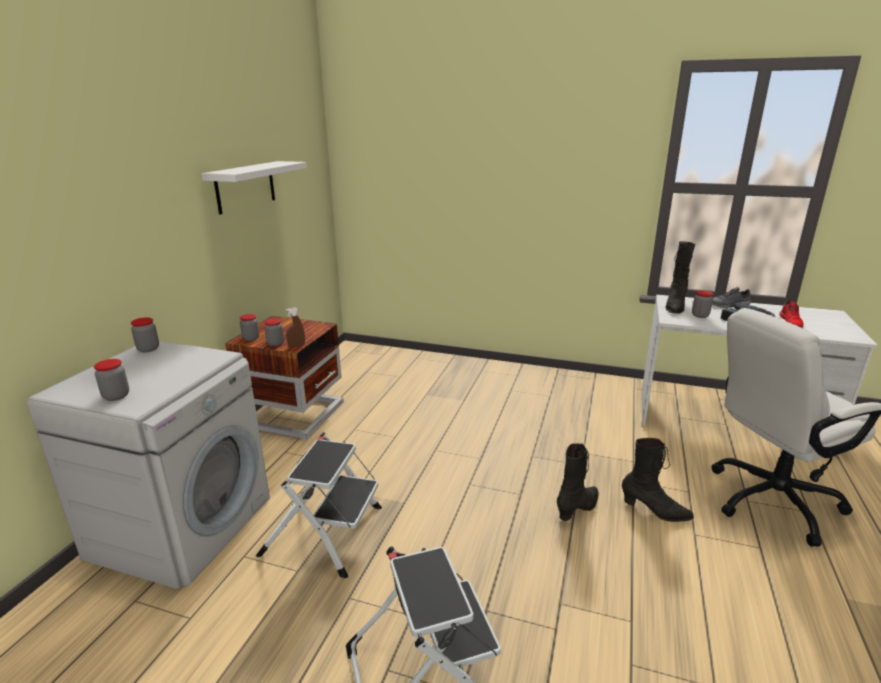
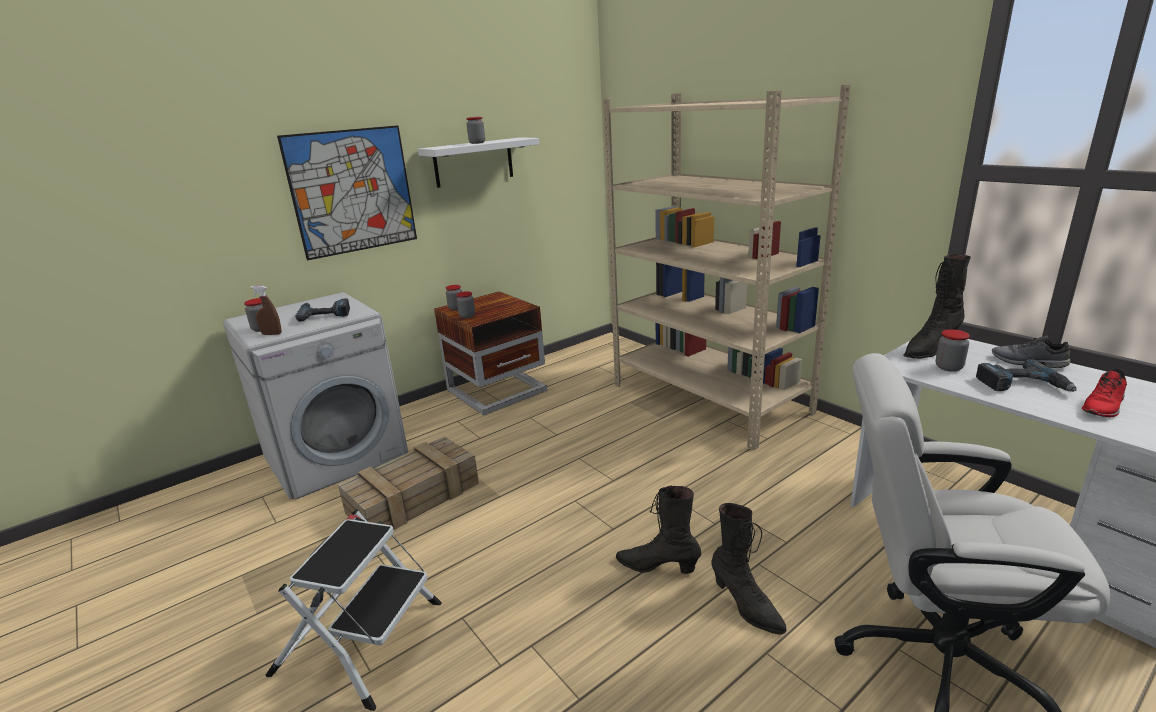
camera: 35 degrees right, 0 degrees up
(148, 223) = (352, 191): none -> picture
(148, 349) = (331, 299): jar -> jar (477, 143)
(174, 365) = (324, 314): none -> power drill
(296, 346) = (479, 321): brown spray bottle -> brown spray bottle (272, 334)
(324, 533) = (415, 497): step ladder -> crate
(481, 377) = (709, 398): none -> beige bookcase
(578, 508) = (657, 566): black boot -> black boot turned 150 degrees counterclockwise

